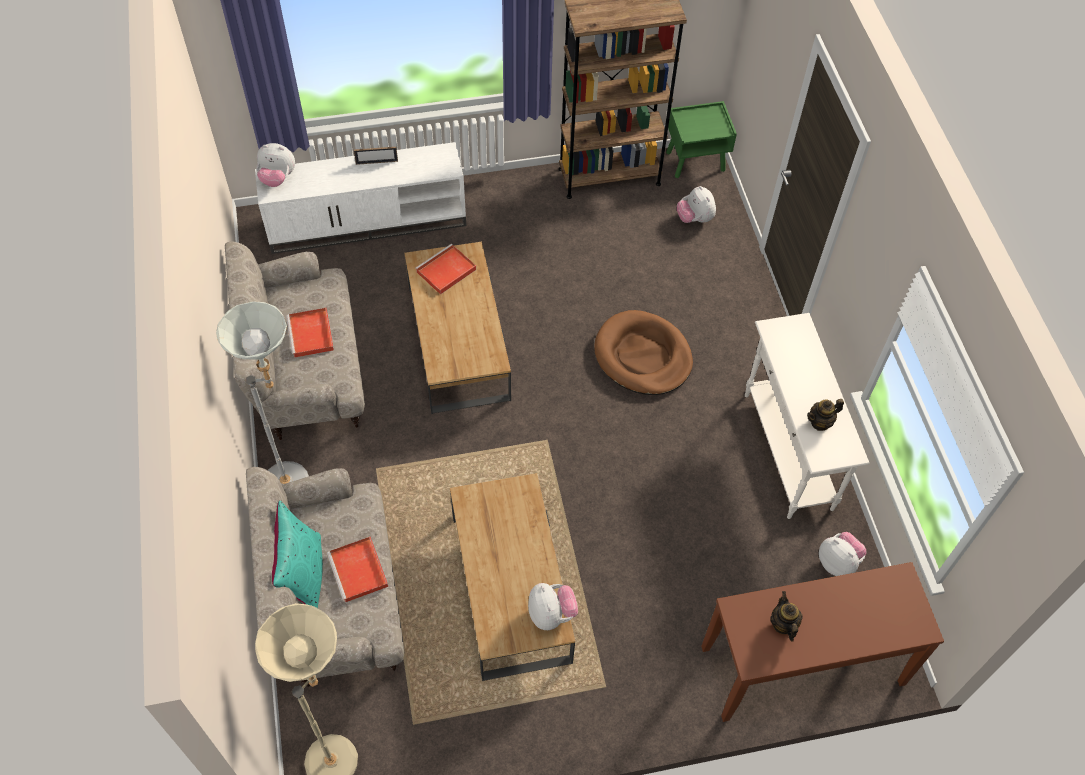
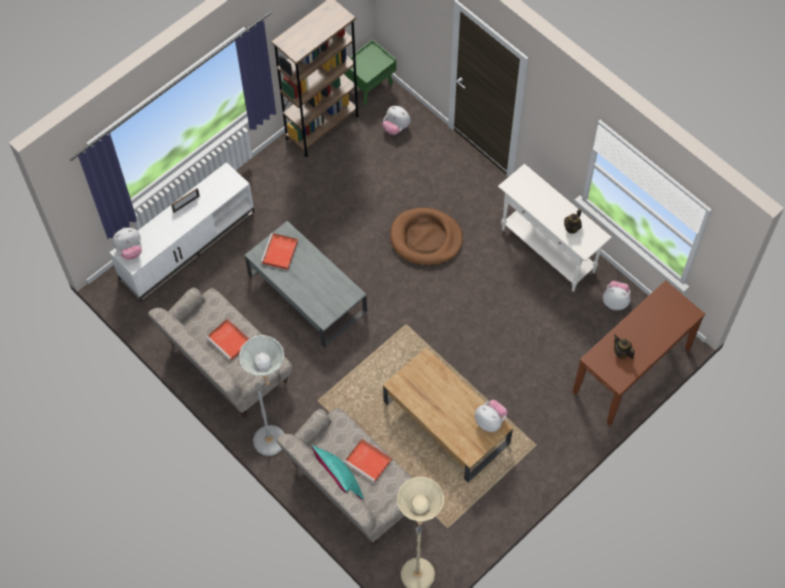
camera: 30 degrees left, 5 degrees up
(458, 340) = (306, 292): brown coffee table -> grey coffee table

